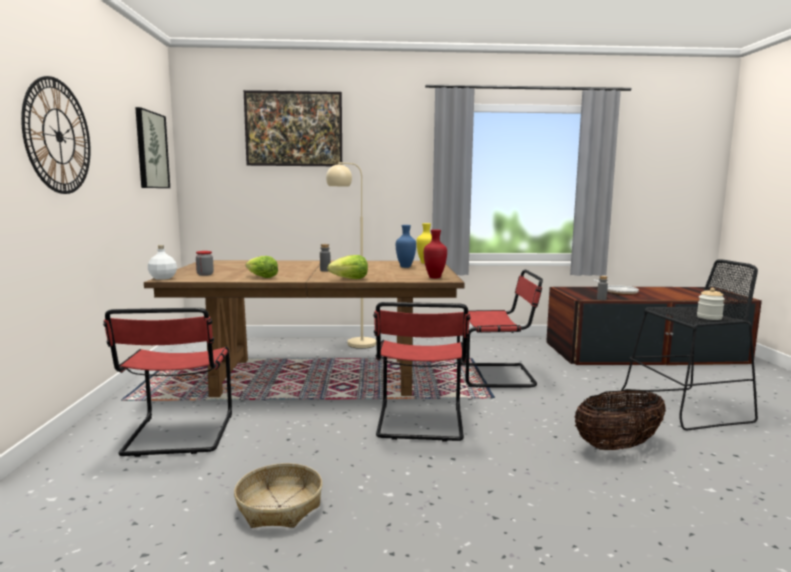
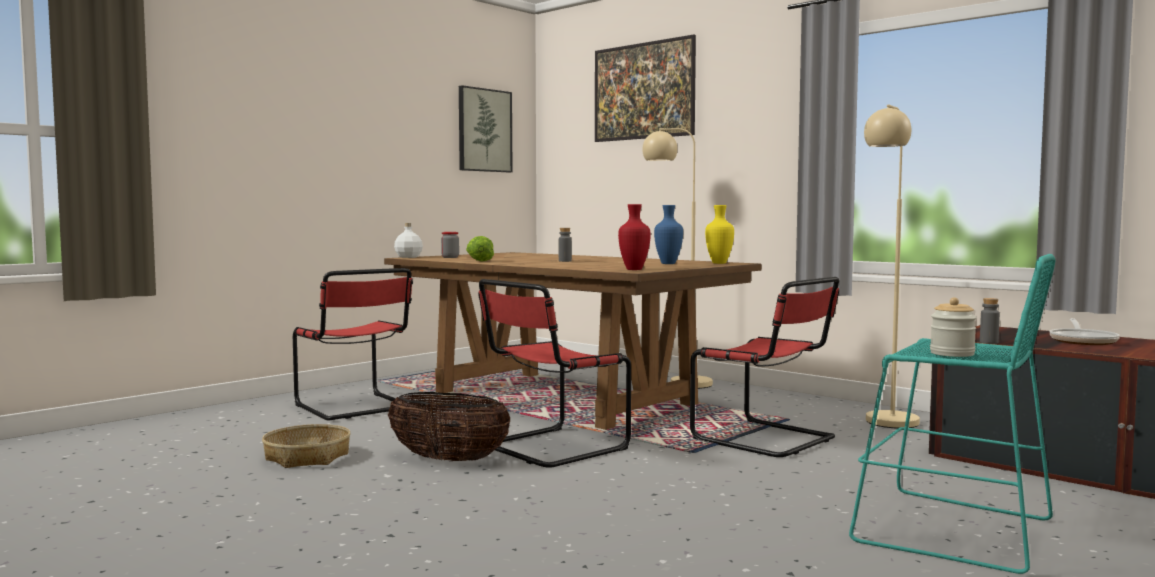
camera: 45 degrees right, 5 degrees down
(58, 136) = (331, 119): wall clock -> none
(178, 436) = (355, 408): red chair -> red chair turned 75 degrees counterclockwise
(350, 279) = (542, 265): lettuce -> none
(515, 350) = (887, 425): none -> beige floor lamp
(618, 446) = (701, 521): basket -> basket (449, 460)
(684, 407) = (950, 529): black stool -> turquoise stool

